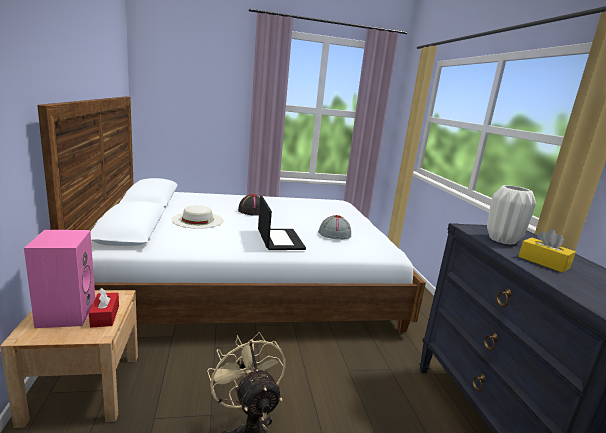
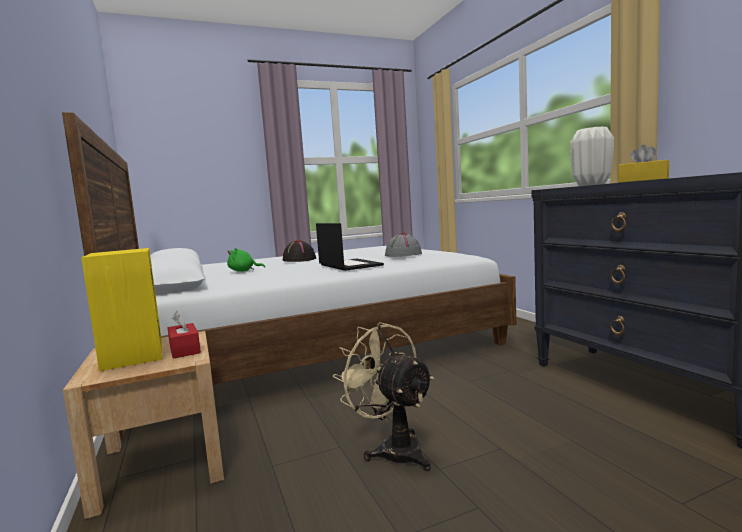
camera: 10 degrees left, 10 degrees down
(66, 313) = (131, 356): pink speaker -> yellow speaker
(197, 220) = (243, 271): white hat -> green plush toy

